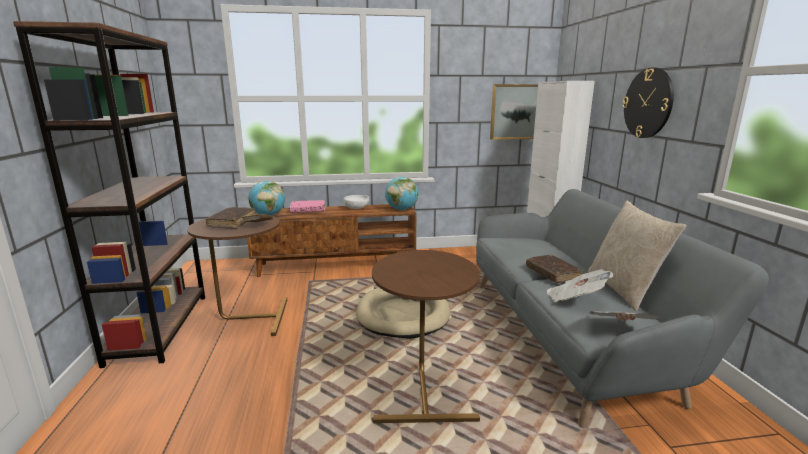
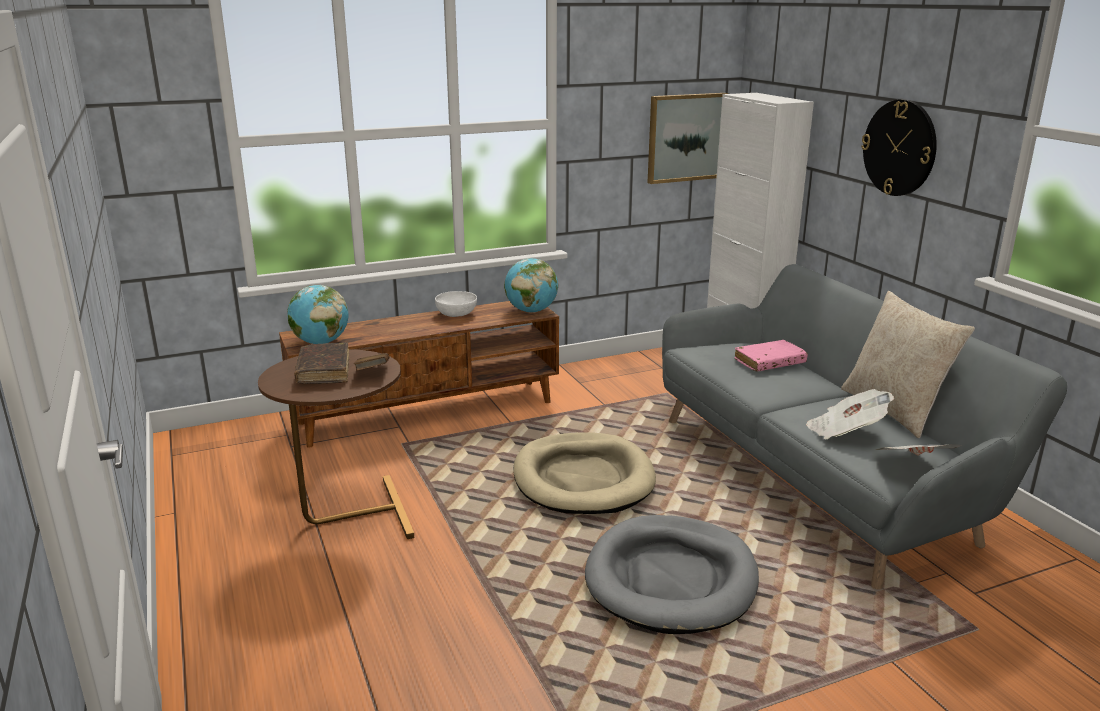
camera: 15 degrees left, 5 degrees up
(160, 327) = (213, 553): brown bookcase -> none
(308, 210) = (379, 326): pink book -> pink book (769, 362)
(423, 391) = (671, 579): brown side table -> grey dog bed
(552, 274) = (800, 398): brown book -> none

